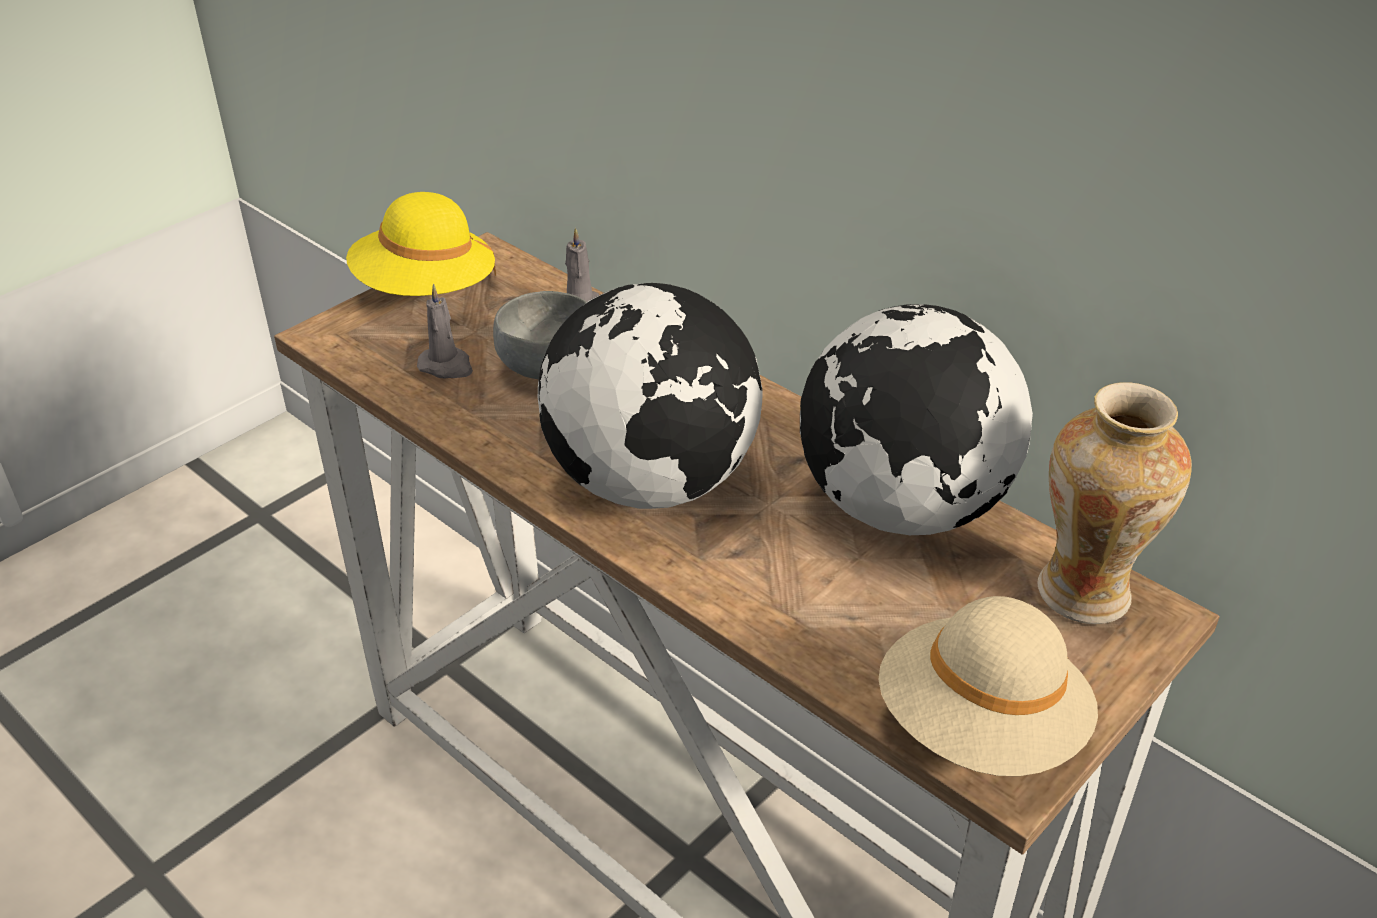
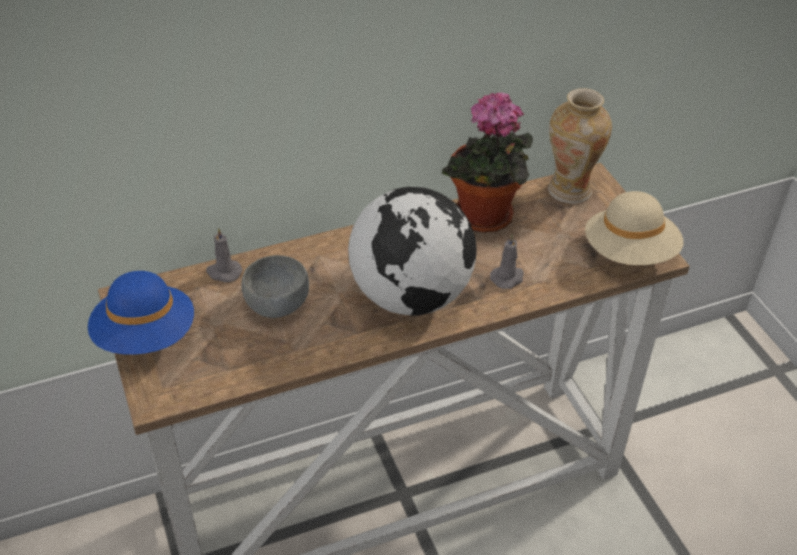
camera: 65 degrees left, 5 degrees up
(425, 290) = (146, 336): yellow hat -> blue hat
(447, 366) = (241, 348): grey candle -> grey candle (508, 278)
(902, 508) = (484, 219): globe -> potted plant

